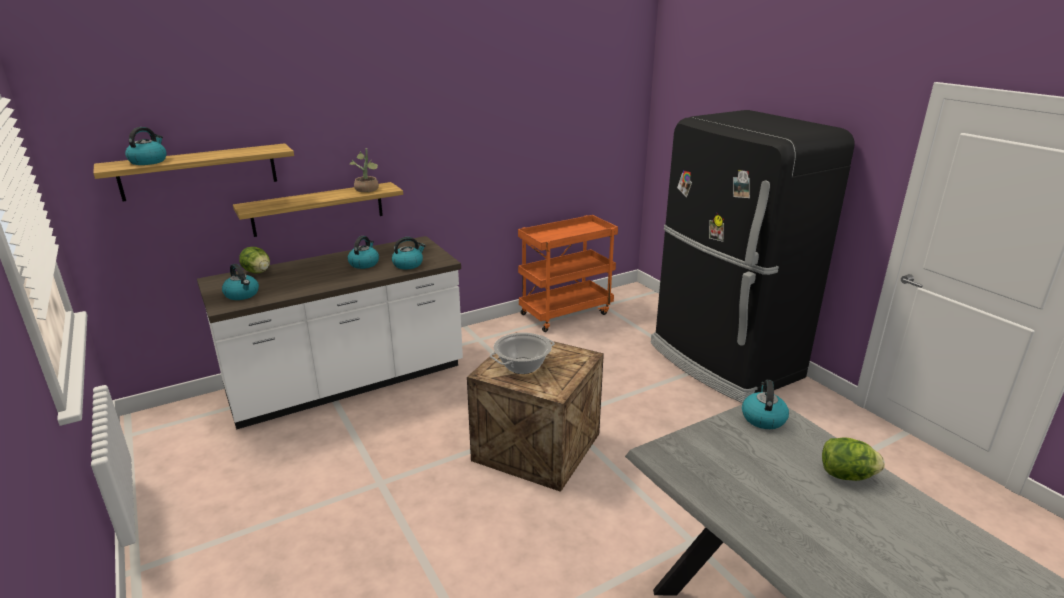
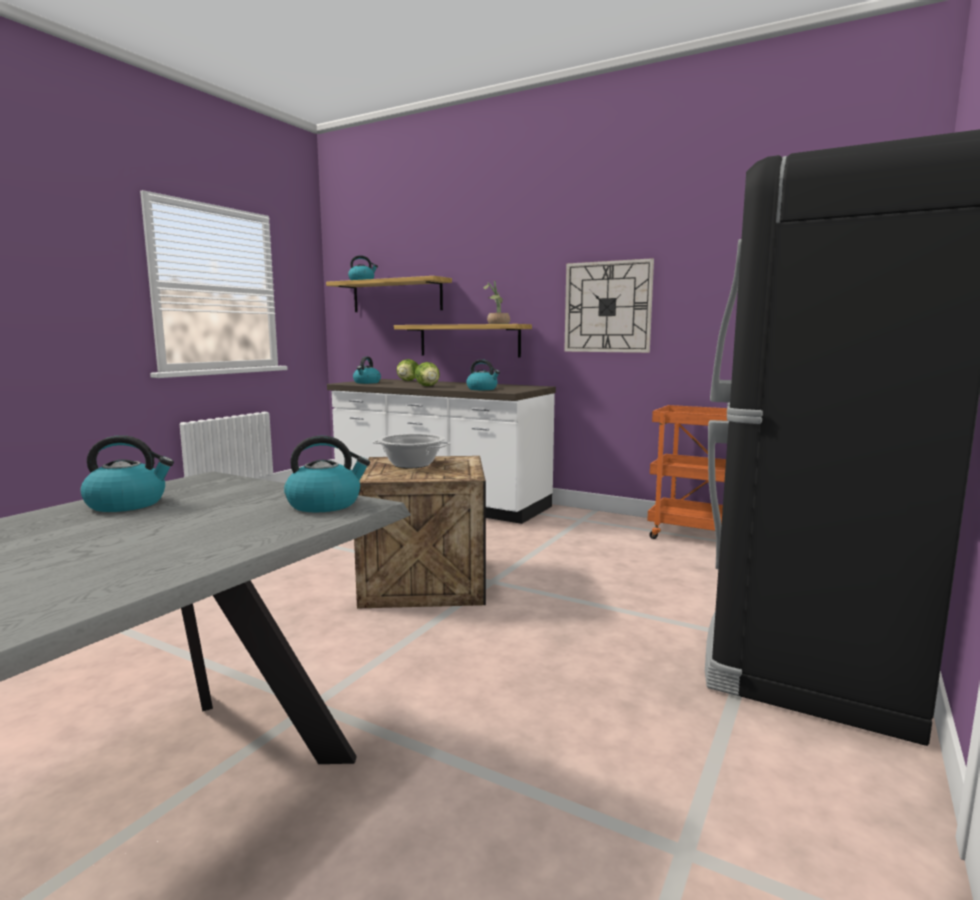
camera: 60 degrees right, 15 degrees down
(364, 263) = (463, 386): kettle -> kettle (128, 504)
(461, 157) = (607, 307): none -> wall clock
(846, 475) = (175, 550): lettuce -> lettuce (428, 386)

